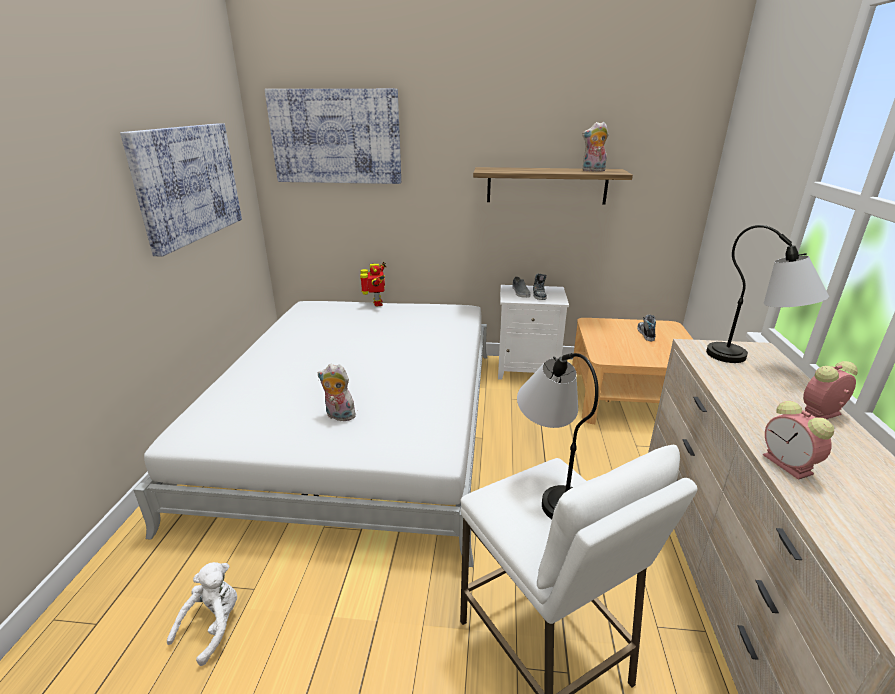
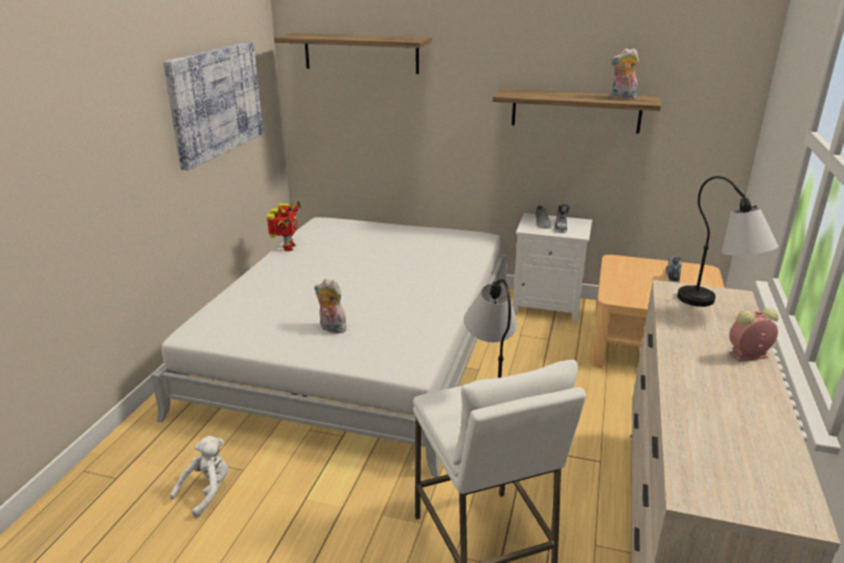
camera: 10 degrees right, 0 degrees up
(336, 137) = (361, 53): picture -> shelf
(376, 303) = (391, 225): toy robot -> toy robot (287, 248)
(789, 465) = (683, 390): alarm clock -> none

